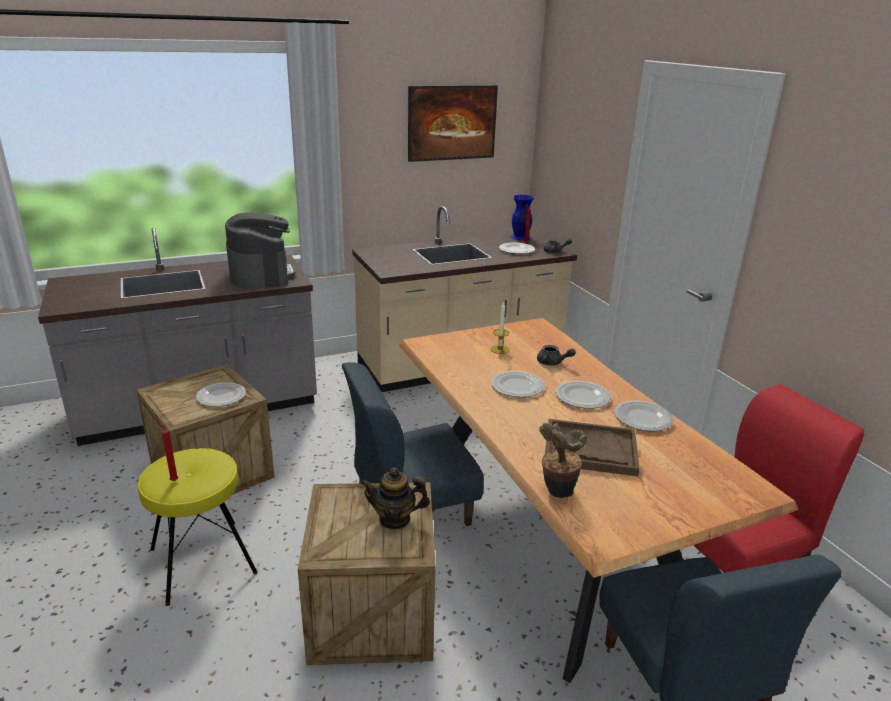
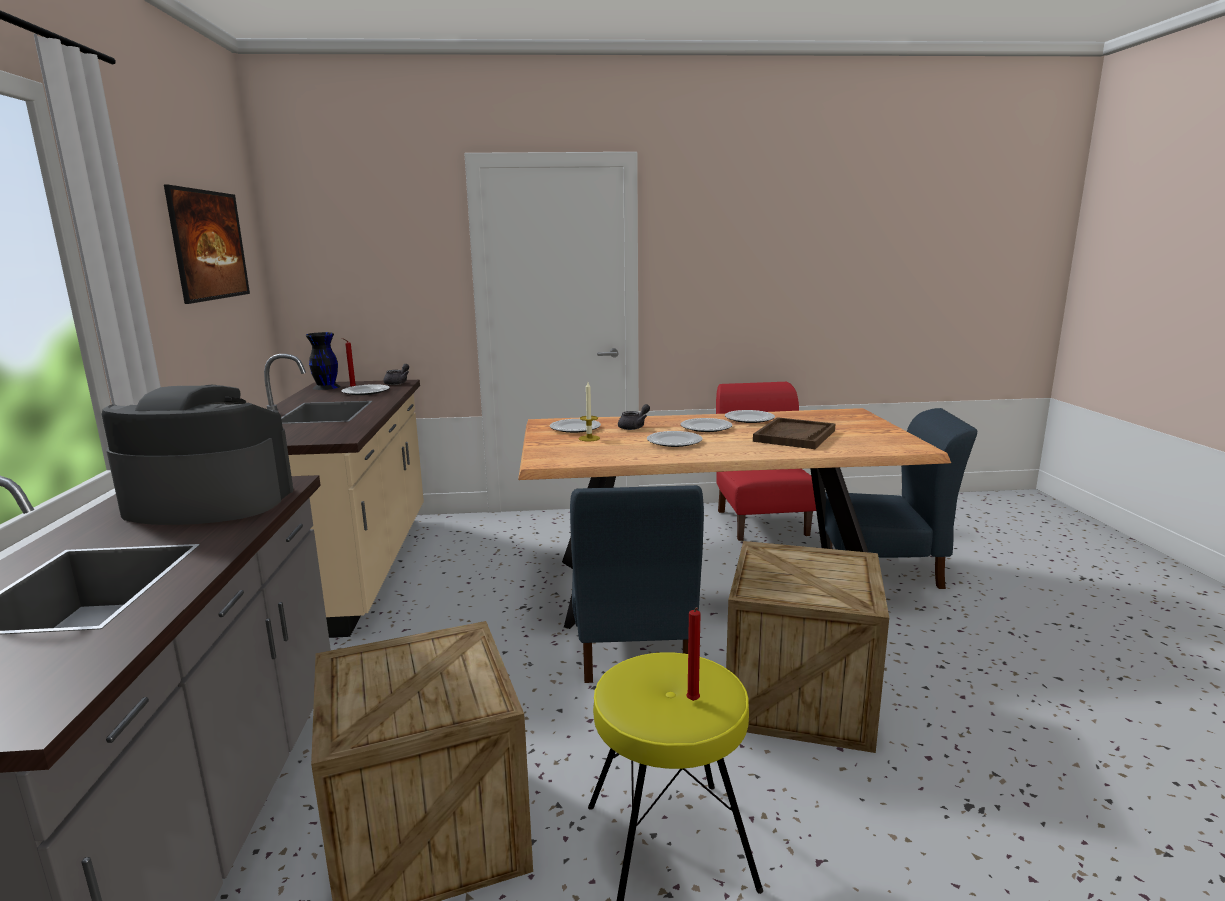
camera: 70 degrees left, 10 degrees down
(221, 396) = (440, 659): plate -> plate (574, 428)
(395, 519) = (805, 562): teapot -> none
(520, 237) = (326, 387): blue vase -> black vase
(556, 492) = (857, 451): potted plant -> none

